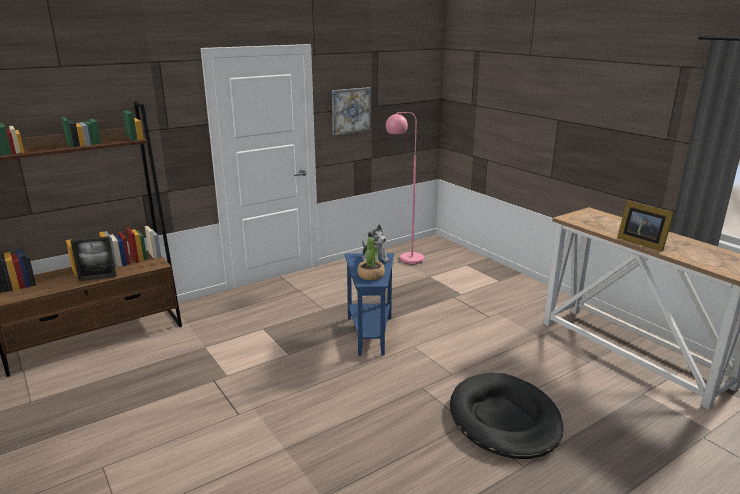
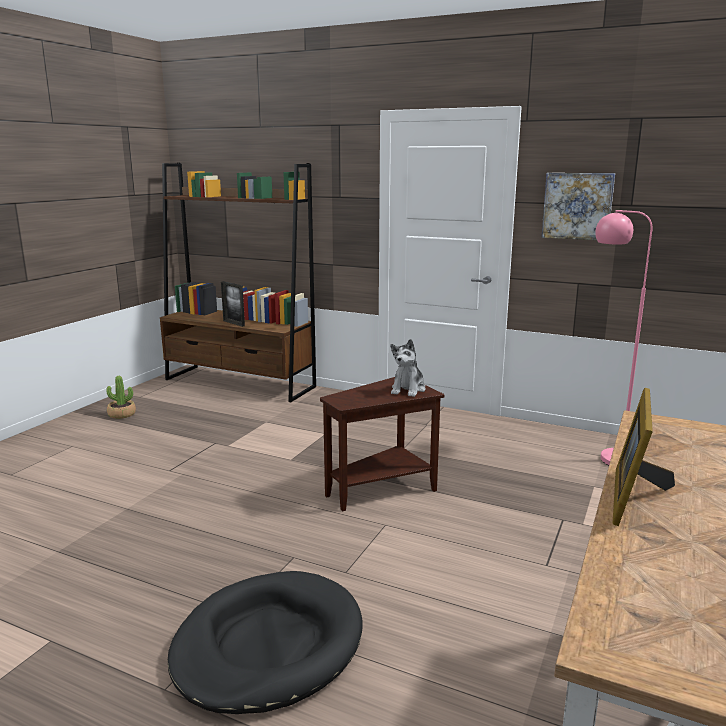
camera: 60 degrees right, 5 degrees down
(370, 333) = (382, 489): blue side table -> brown side table
(371, 275) = (358, 397): potted plant -> potted plant (122, 414)

